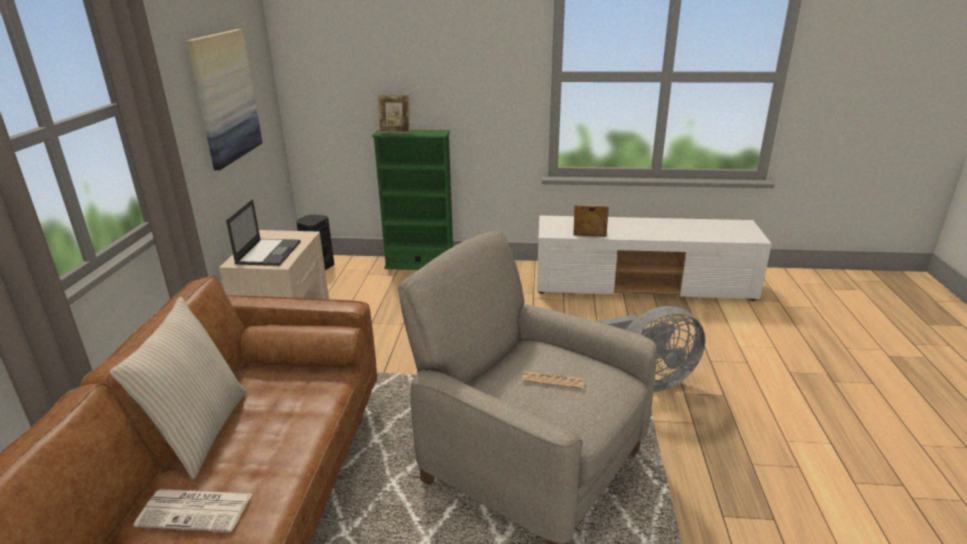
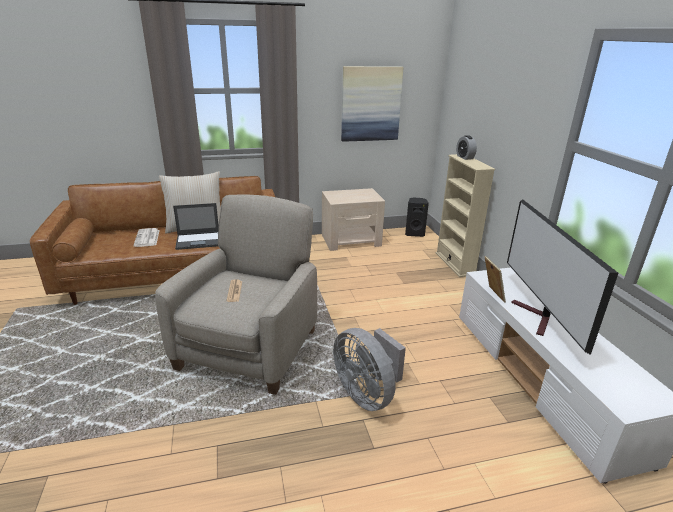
camera: 70 degrees right, 0 degrees up
(268, 252) = (346, 196): laptop -> laptop (199, 241)
(395, 131) = (464, 157): picture frame -> alarm clock
(420, 264) = (455, 263): green bookcase -> beige bookcase
(636, 231) = (538, 318): none -> television

